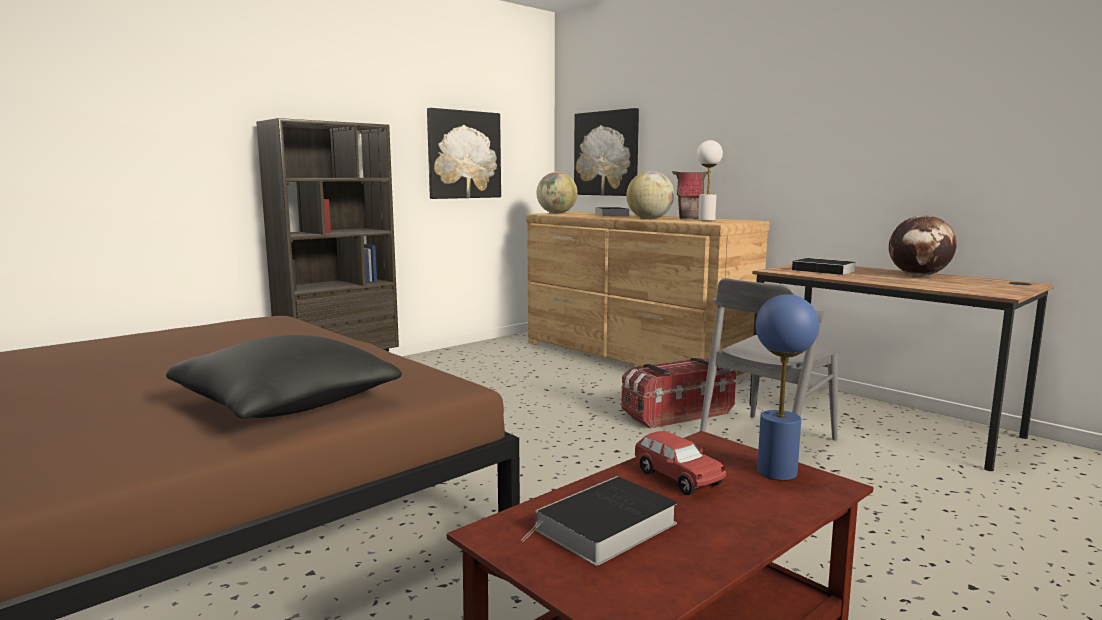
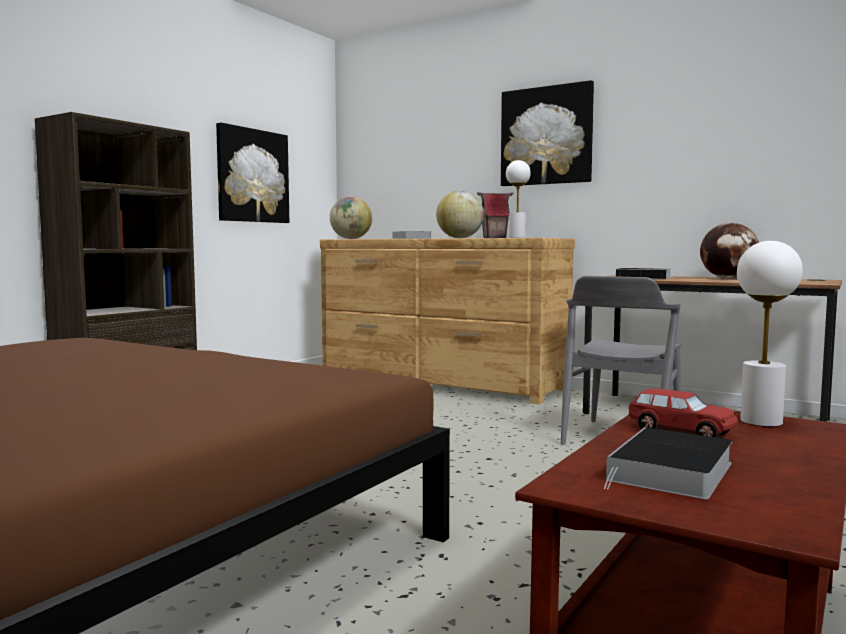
camera: 15 degrees left, 5 degrees down
(286, 405) = (203, 398): black pillow -> none
(606, 153) = (397, 180): picture -> picture (546, 136)
(676, 413) = (520, 424): storage box -> none
(777, 472) = (761, 421): blue table lamp -> white table lamp

